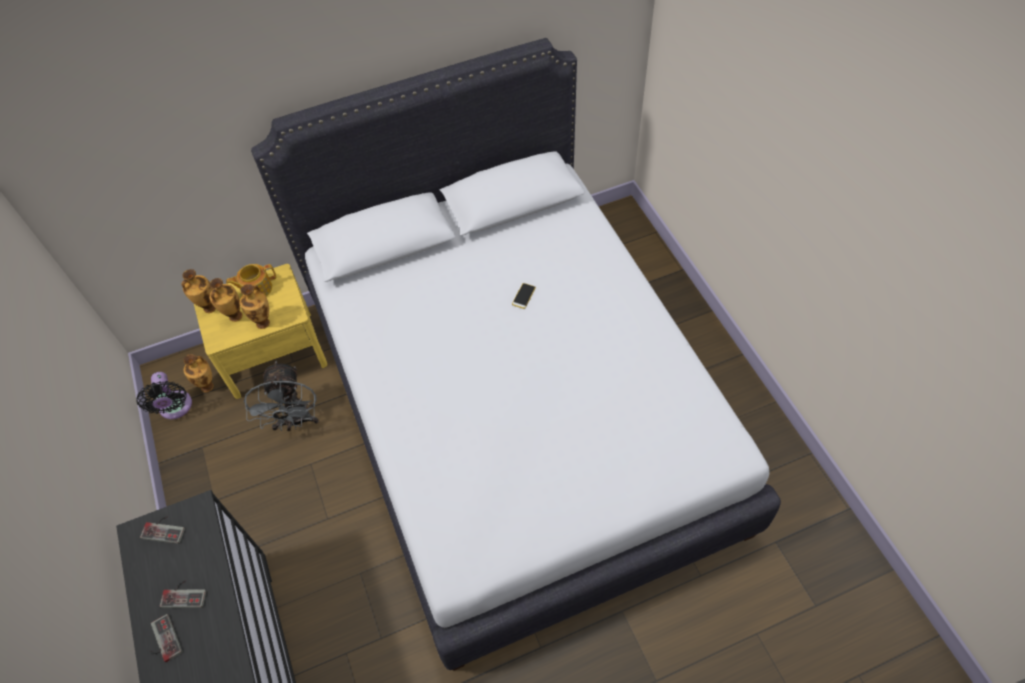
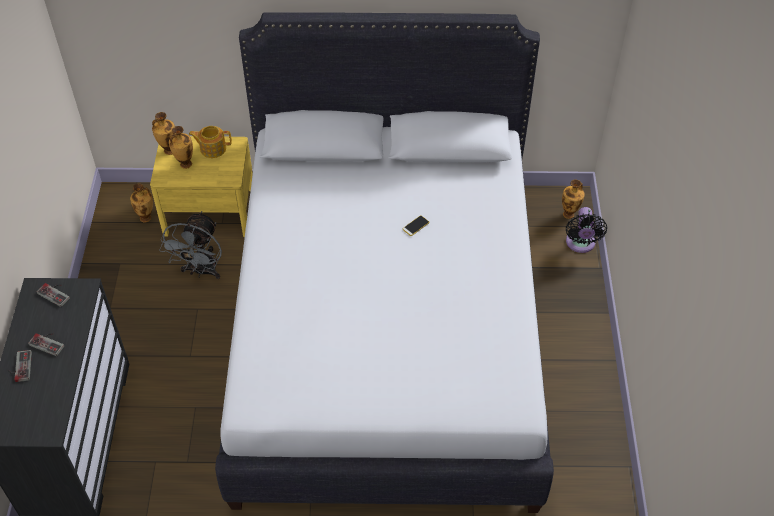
camera: 20 degrees right, 5 degrees down
(175, 408) = (113, 226): black fan -> black fan (580, 244)
(264, 322) = (205, 177): vase -> vase (569, 214)

